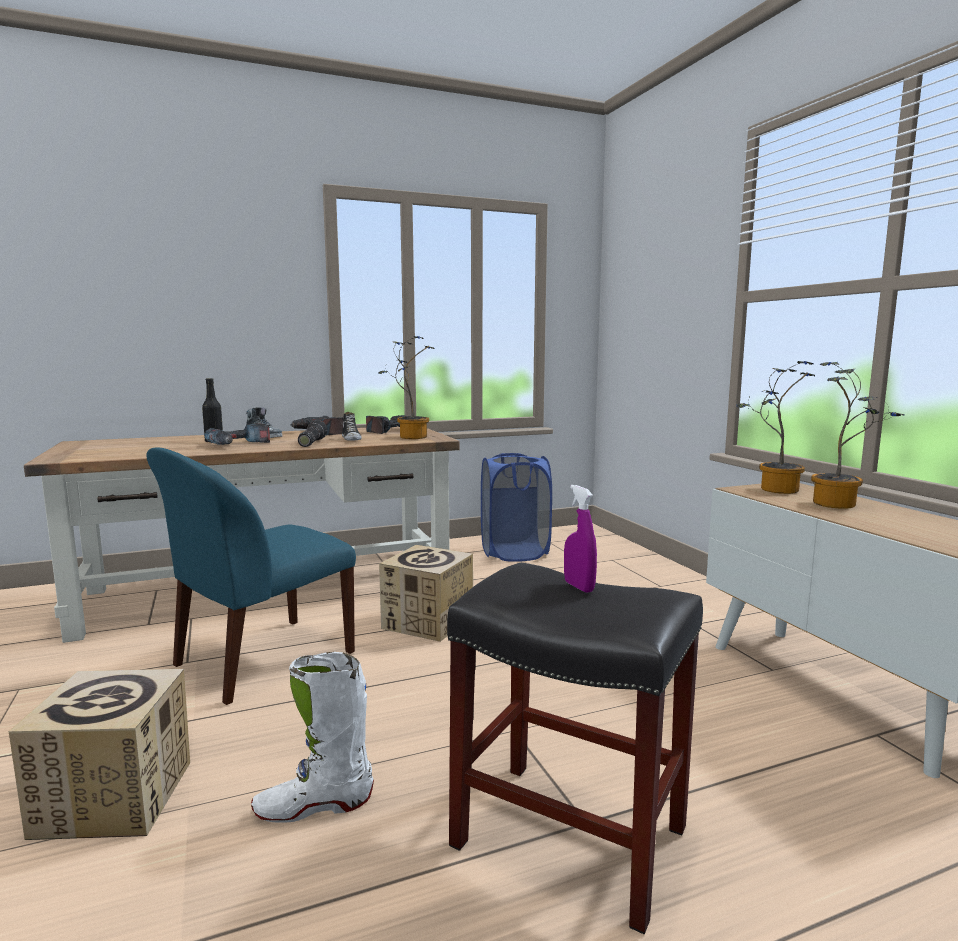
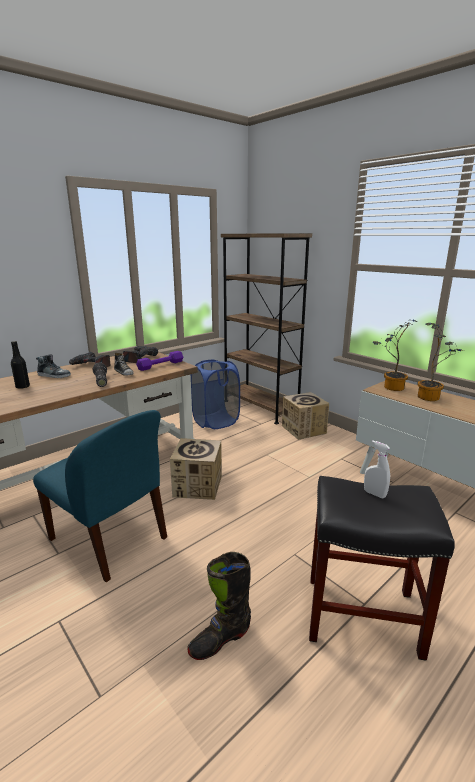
camera: 20 degrees left, 10 degrees up
(115, 797) = (88, 674): cardboard box -> cardboard box (303, 429)
(239, 444) = (48, 389): power drill -> none
(261, 660) = (110, 539): blue chair -> blue chair turned 75 degrees counterclockwise
(314, 806) = (220, 639): white boot -> black boot
(409, 437) = (160, 365): potted plant -> purple dumbbell
(579, 587) = (374, 494): purple spray bottle -> white spray bottle
(600, 544) = (260, 407): none -> brown bookcase

